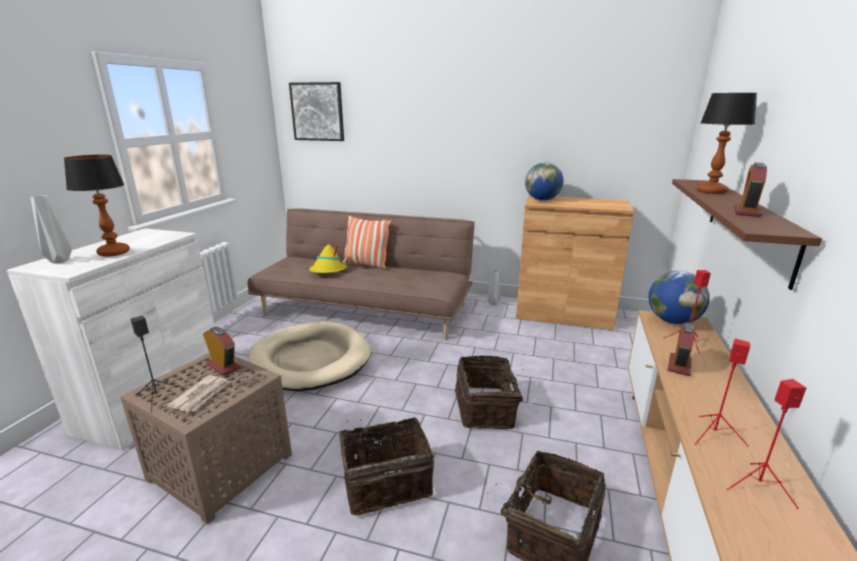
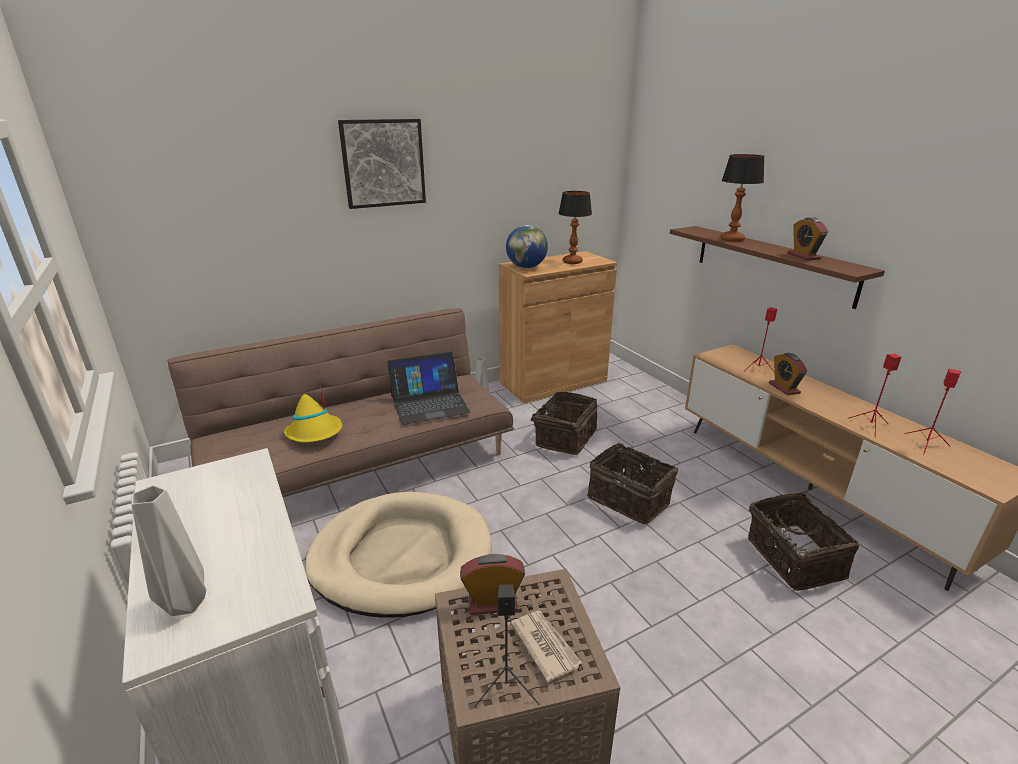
camera: 45 degrees left, 5 degrees up
(115, 253) = (245, 537): table lamp -> table lamp (572, 262)
(317, 112) = (170, 187): picture -> picture (383, 163)
(366, 265) = (345, 404): pillow -> none
(386, 481) = (665, 611): basket -> basket (564, 437)
(405, 279) = (429, 404): none -> laptop
(672, 321) = (724, 355): globe -> none

